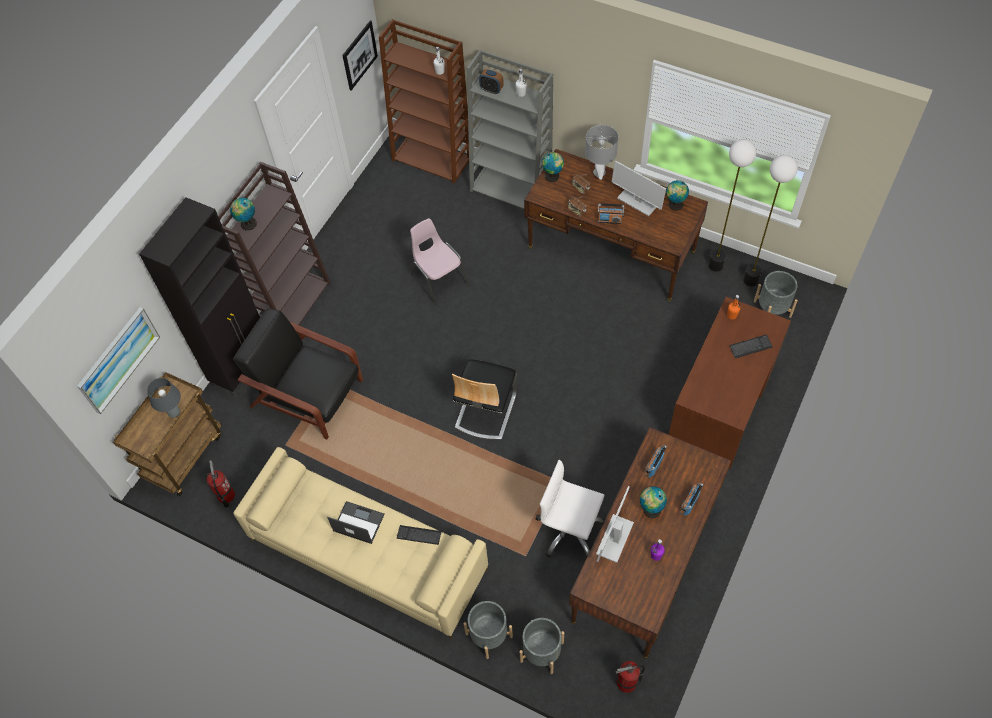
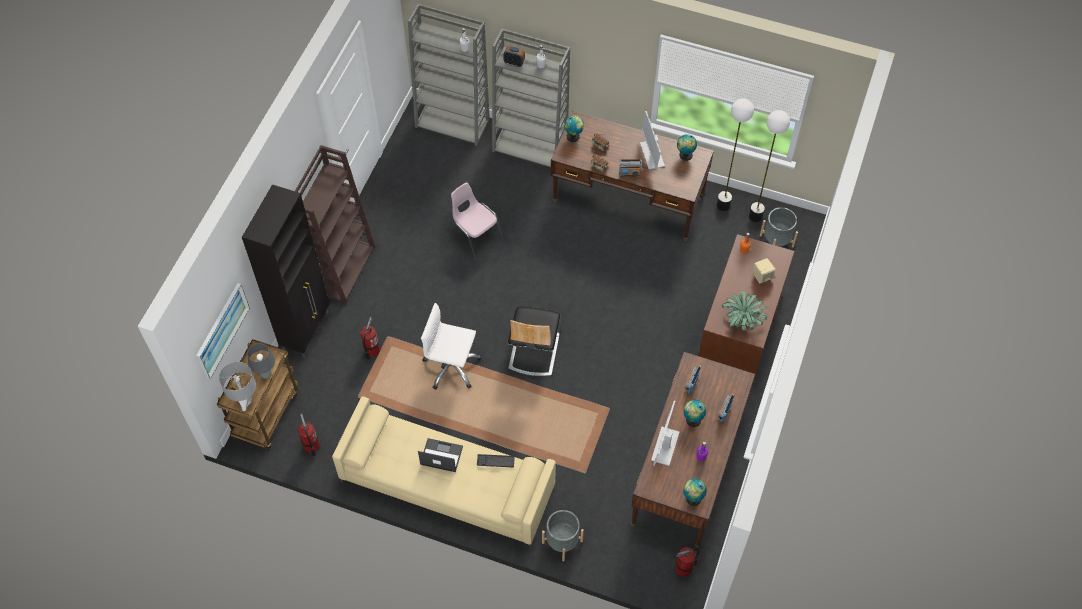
camera: 10 degrees left, 0 degrees up
(247, 224) = (313, 201): globe -> globe (692, 498)
(308, 394) = (371, 350): black armchair -> fire extinguisher
(359, 55) = (389, 37): picture -> none
(432, 158) = (453, 123): brown bookcase -> grey bookcase
(542, 652) = (609, 551): grey planter -> none
(569, 530) = (620, 448): white office chair -> white office chair (451, 367)
(599, 172) = (615, 130): grey table lamp -> grey table lamp (245, 400)
(637, 201) = (651, 154): monitor -> monitor turned 45 degrees clockwise
(722, 395) = (742, 319): none -> potted plant
(750, 347) = (762, 276): keyboard -> beige speaker

